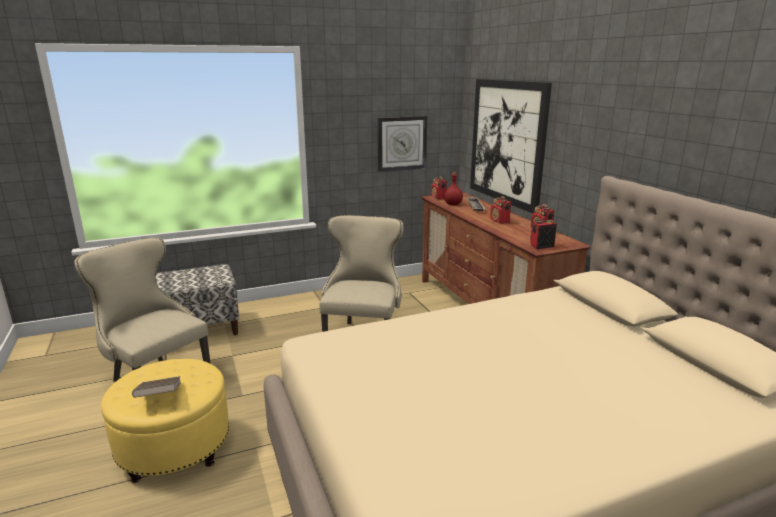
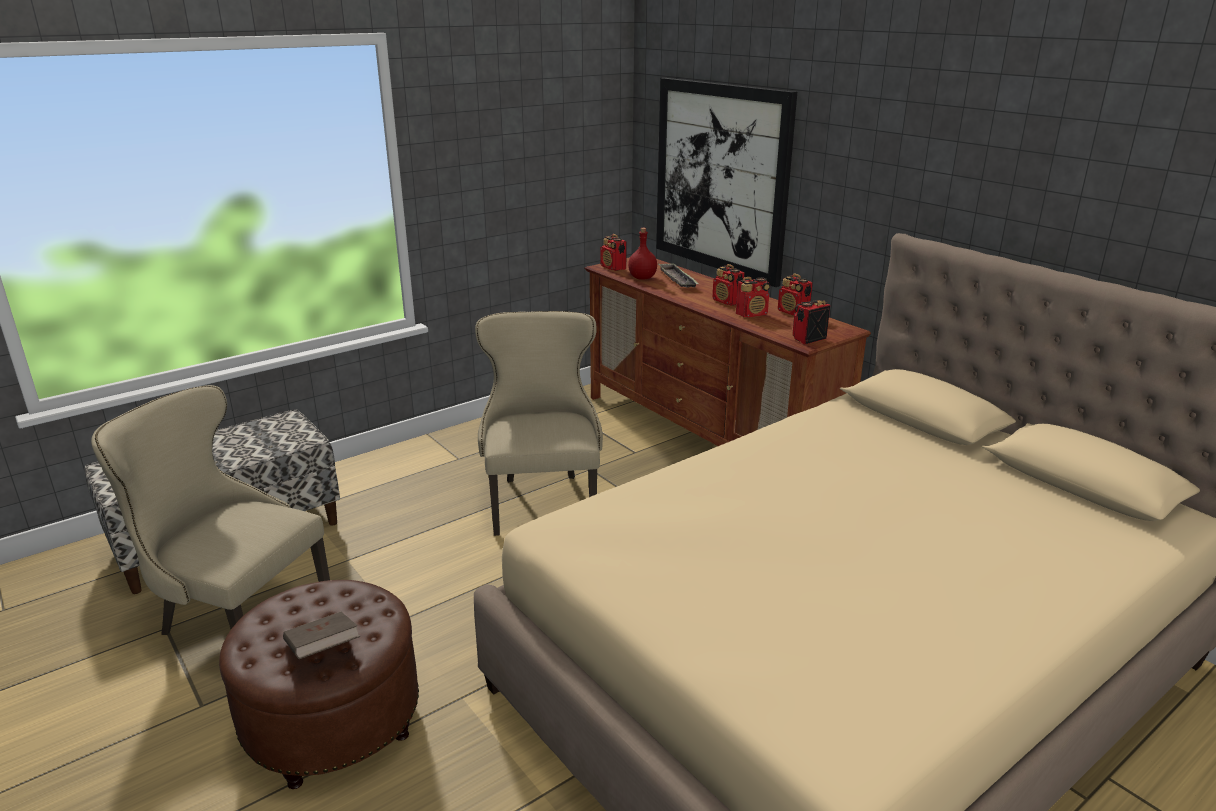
camera: 15 degrees left, 5 degrees up
(175, 449) = (333, 725): yellow ottoman -> brown ottoman
(402, 143) = (548, 184): wall clock -> none
(511, 229) = (752, 314): none -> radio

